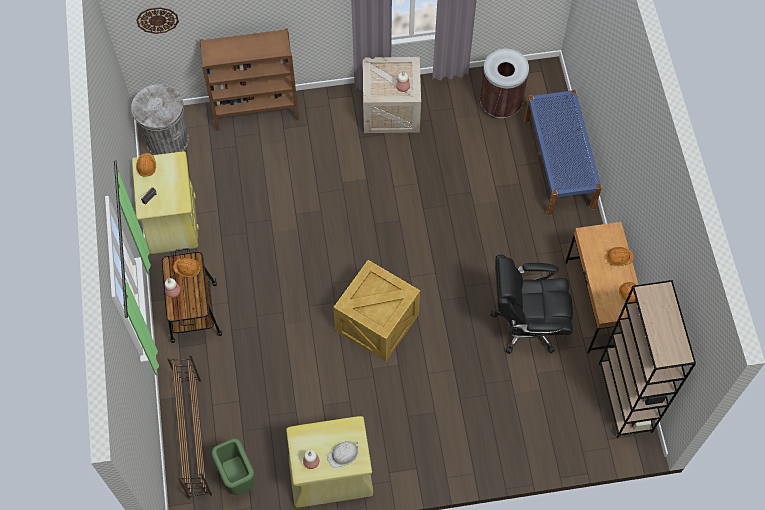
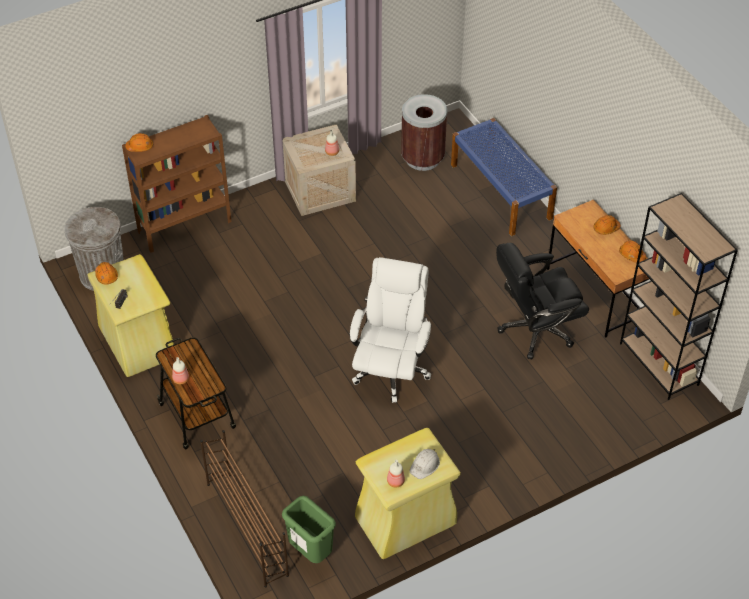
camera: 20 degrees left, 15 degrees down
(157, 19) = (79, 127): wall clock -> none
(187, 269) = (187, 355): orange hard hat -> orange hard hat (140, 147)
(378, 322) = (391, 370): crate -> white office chair

